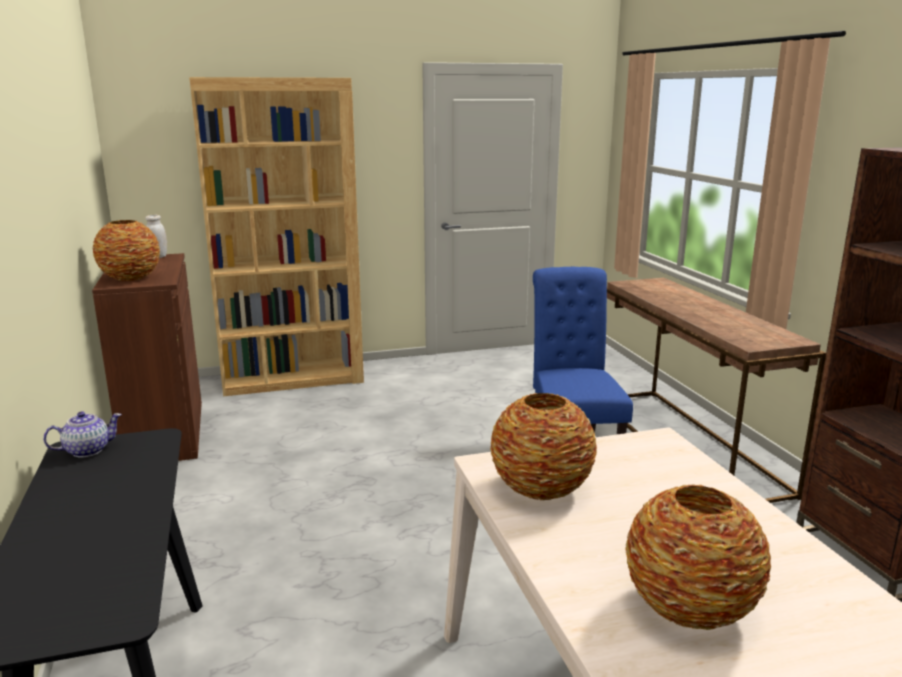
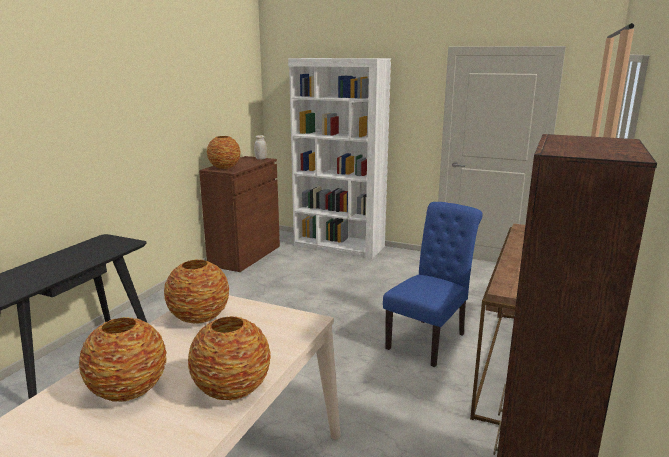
camera: 40 degrees right, 0 degrees up
(87, 450) = (105, 240): teapot -> none
(293, 379) = (339, 246): brown bookcase -> white bookcase
(772, 542) = (231, 389): none -> vase

